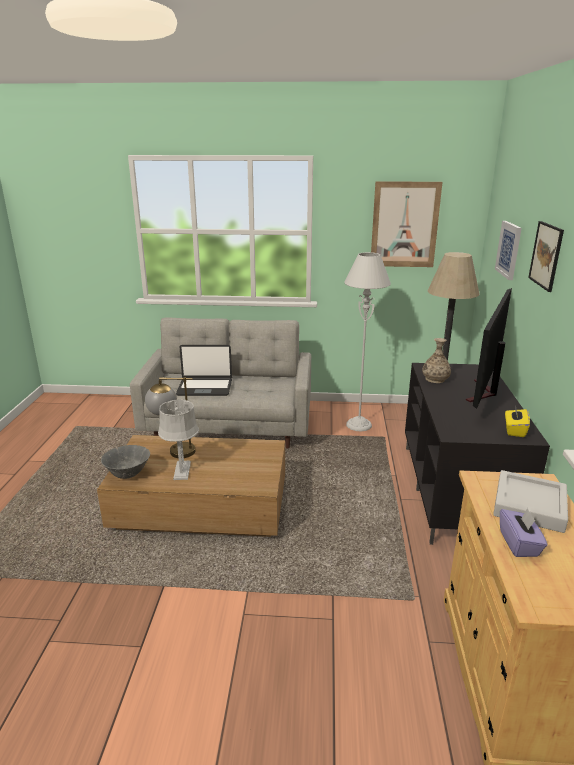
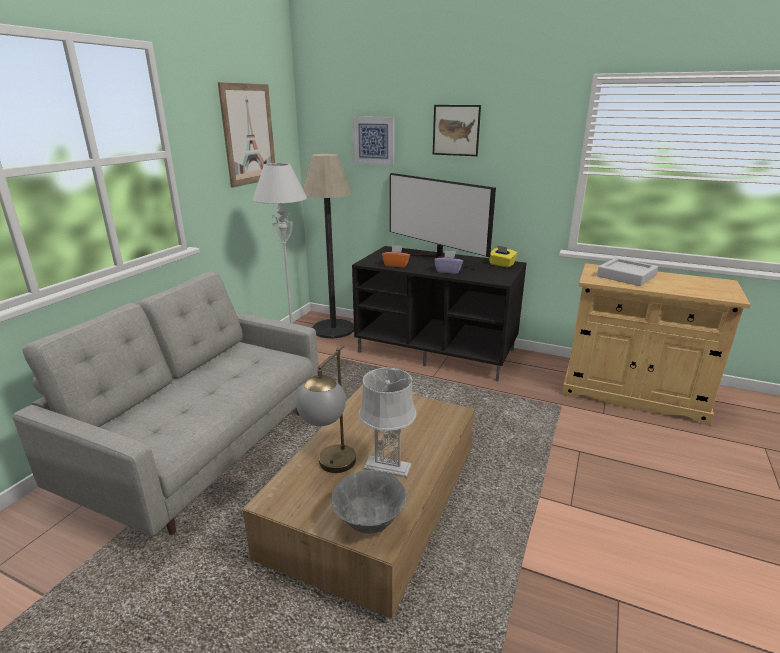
camera: 70 degrees left, 0 degrees up
(205, 387) = (193, 404): laptop -> none
(435, 379) = (396, 265): vase -> orange tissue box
(519, 544) = (671, 287): purple tissue box -> purple tissue box (448, 271)

